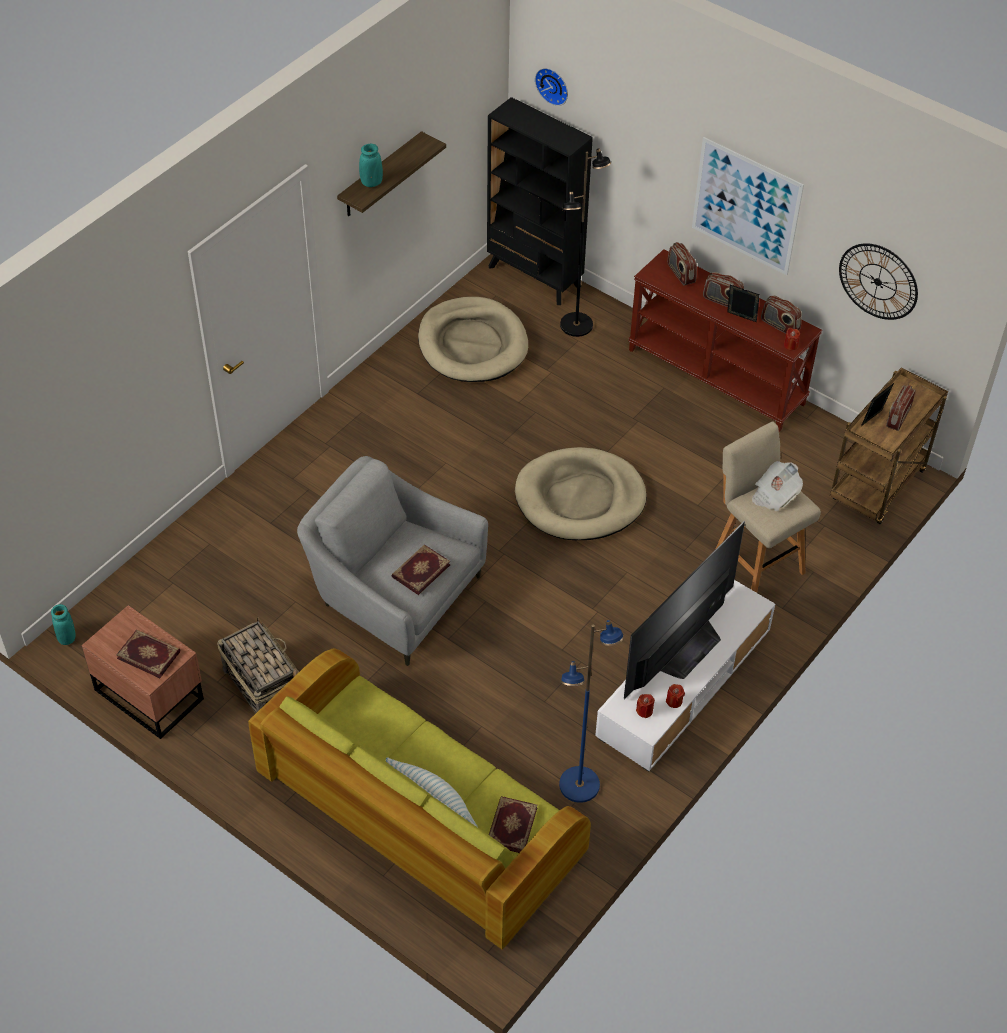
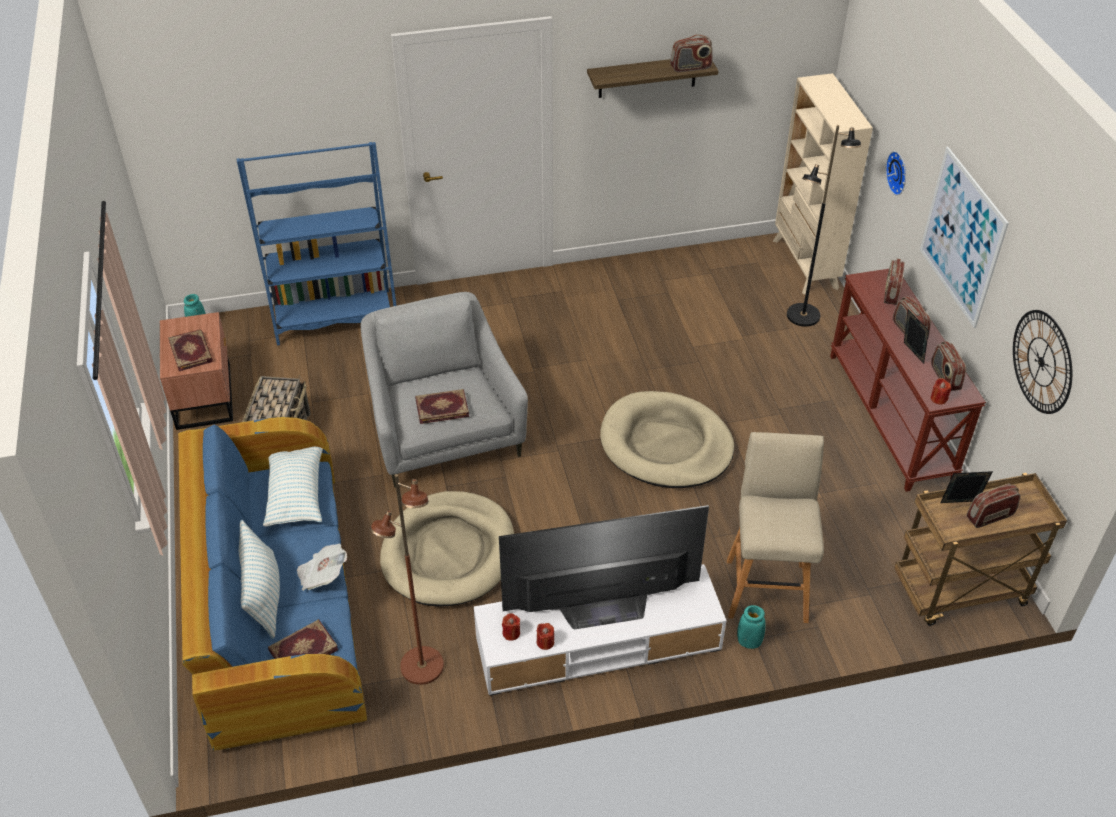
camera: 40 degrees right, 5 degrees down
(185, 552) = (334, 317): none -> blue bookcase
(366, 718) = (296, 494): none -> pillow
(371, 183) = (624, 71): turquoise vase -> turquoise vase (749, 641)
(418, 815) = (278, 602): green sofa -> blue sofa
(421, 152) = (690, 67): none -> radio
(472, 344) = (700, 287): beige dog bed -> beige dog bed (449, 552)
(534, 277) = (805, 264): black bookcase -> beige bookcase
(553, 85) = (863, 67): wall clock -> wall clock (899, 172)
(580, 785) = (422, 667): blue floor lamp -> brown floor lamp
(774, 495) = (787, 512): newspaper -> newspaper (322, 575)

